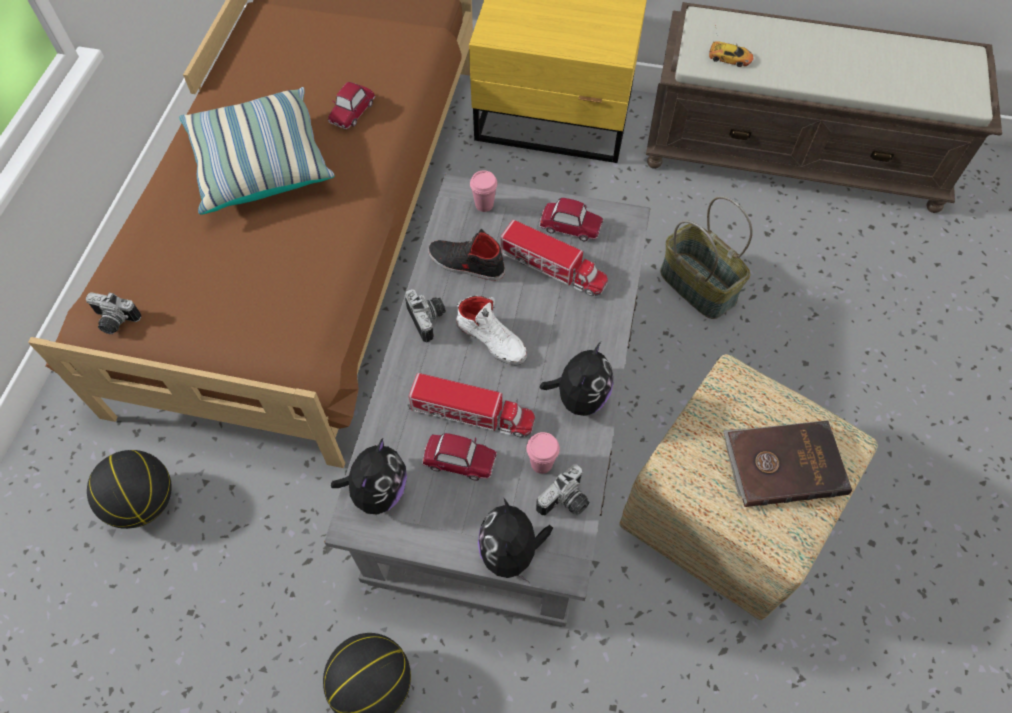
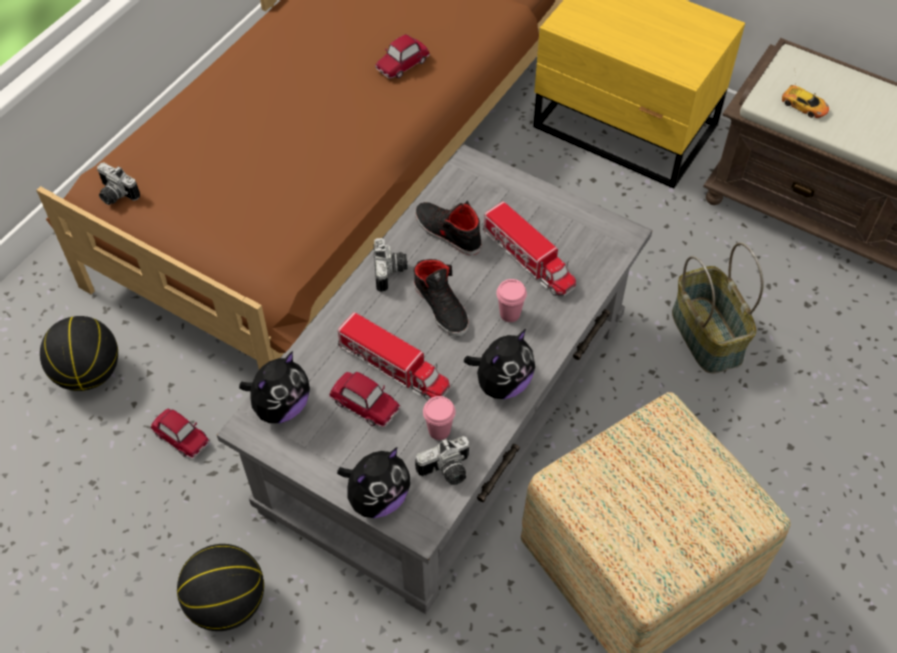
camera: 20 degrees right, 5 degrees down
(260, 165) = (297, 91): pillow -> none
(484, 205) = (488, 182): pink cup -> pink cup (510, 314)
(492, 339) = (442, 306): white shoe -> black shoe
(511, 552) = (377, 498): plush toy -> plush toy turned 150 degrees counterclockwise
(570, 226) = (563, 225): toy car -> toy car (181, 437)
(783, 464) = (678, 508): brown book -> none

